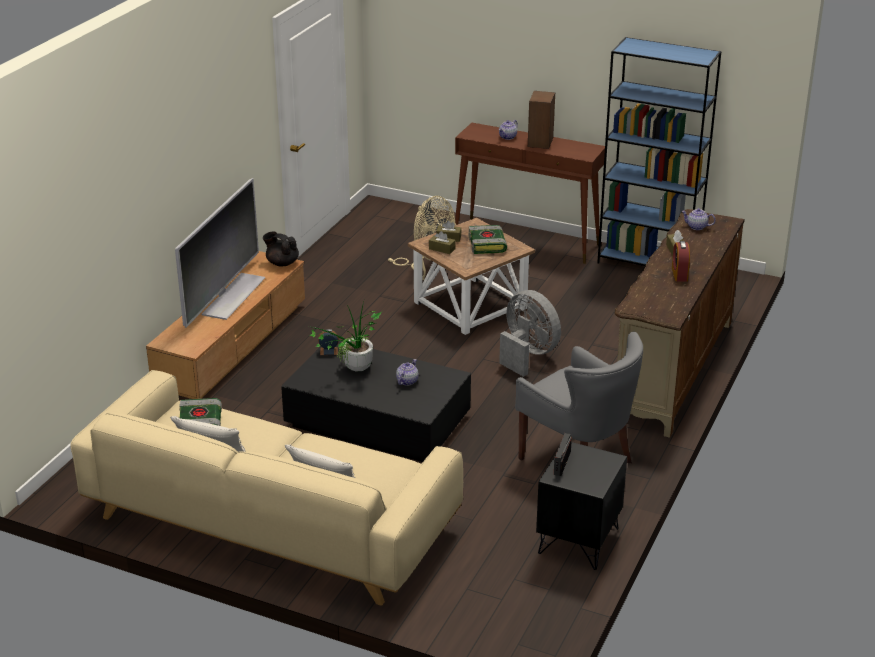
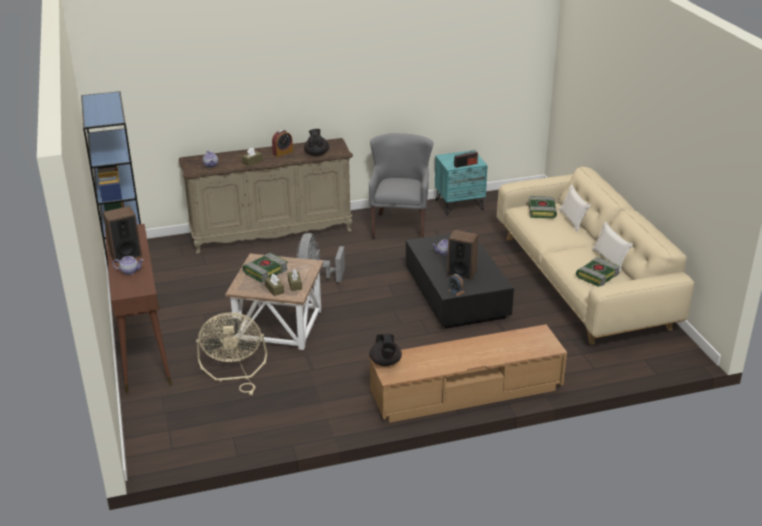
camera: 130 degrees left, 0 degrees up
(232, 296) = (460, 356): television -> none
(353, 370) = (461, 273): potted plant -> speaker
(376, 475) = (542, 211): none -> book
(579, 541) = (459, 205): black nightstand -> turquoise nightstand
(647, 291) = (316, 154): none -> black teapot

